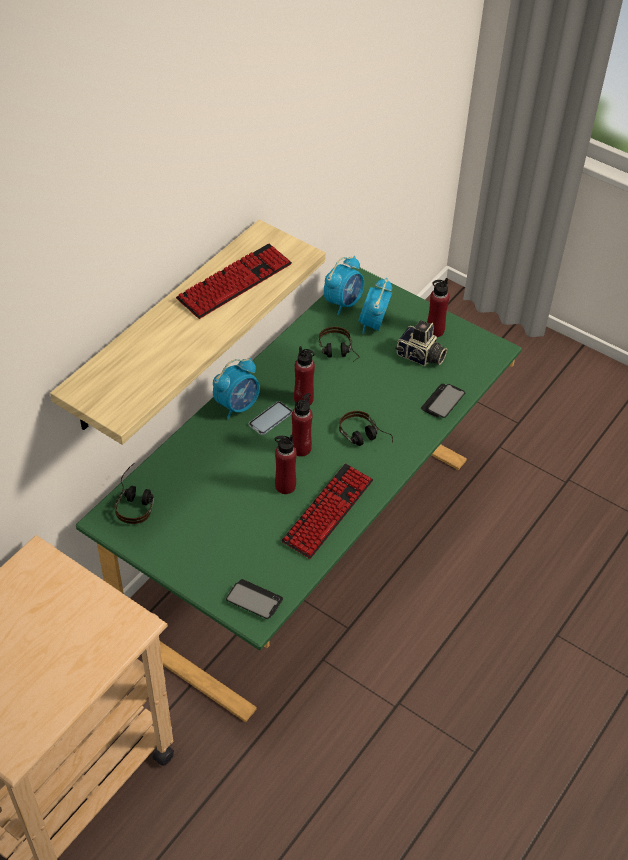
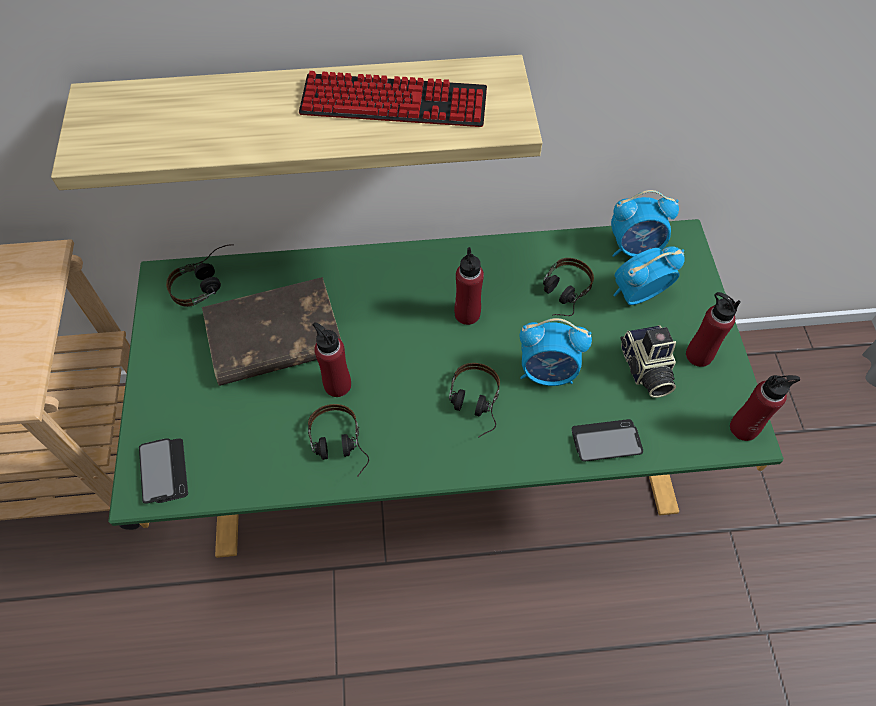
camera: 50 degrees right, 10 degrees up
(217, 494) = (273, 337): none -> brown book
(237, 405) = (401, 268): alarm clock -> alarm clock (548, 372)
(270, 419) = (412, 306): phone -> none
(301, 448) = (400, 361): red bottle -> red bottle (744, 428)
(328, 511) = (339, 449): keyboard -> headphones

